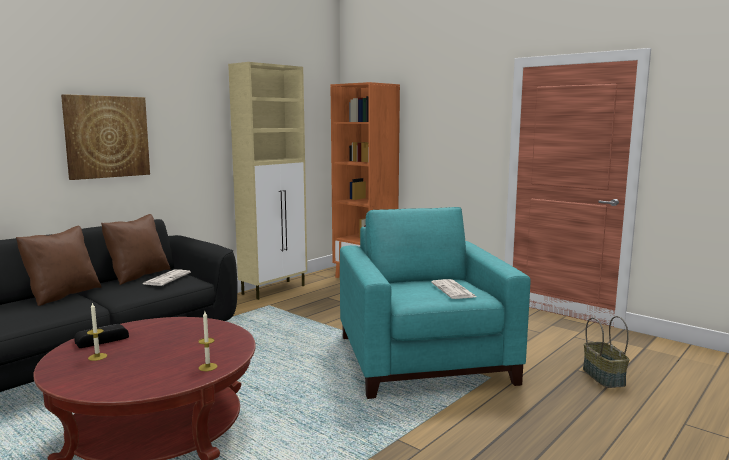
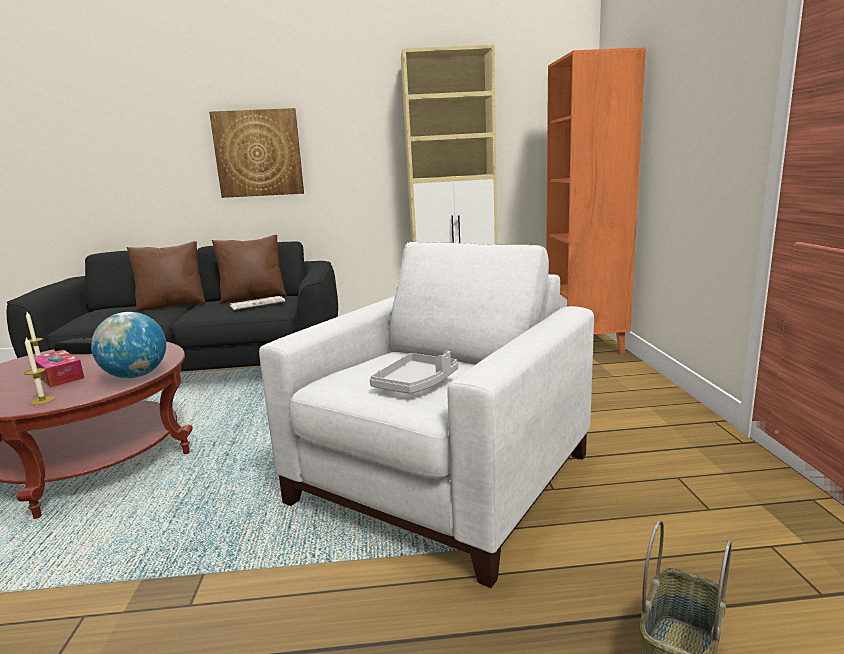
camera: 45 degrees right, 5 degrees up
(156, 355) = (59, 376): none -> tissue box
(230, 337) = (136, 376): none -> globe
(425, 360) = (441, 480): turquoise armchair -> white armchair
(454, 290) = (416, 384): newspaper -> grey tray

